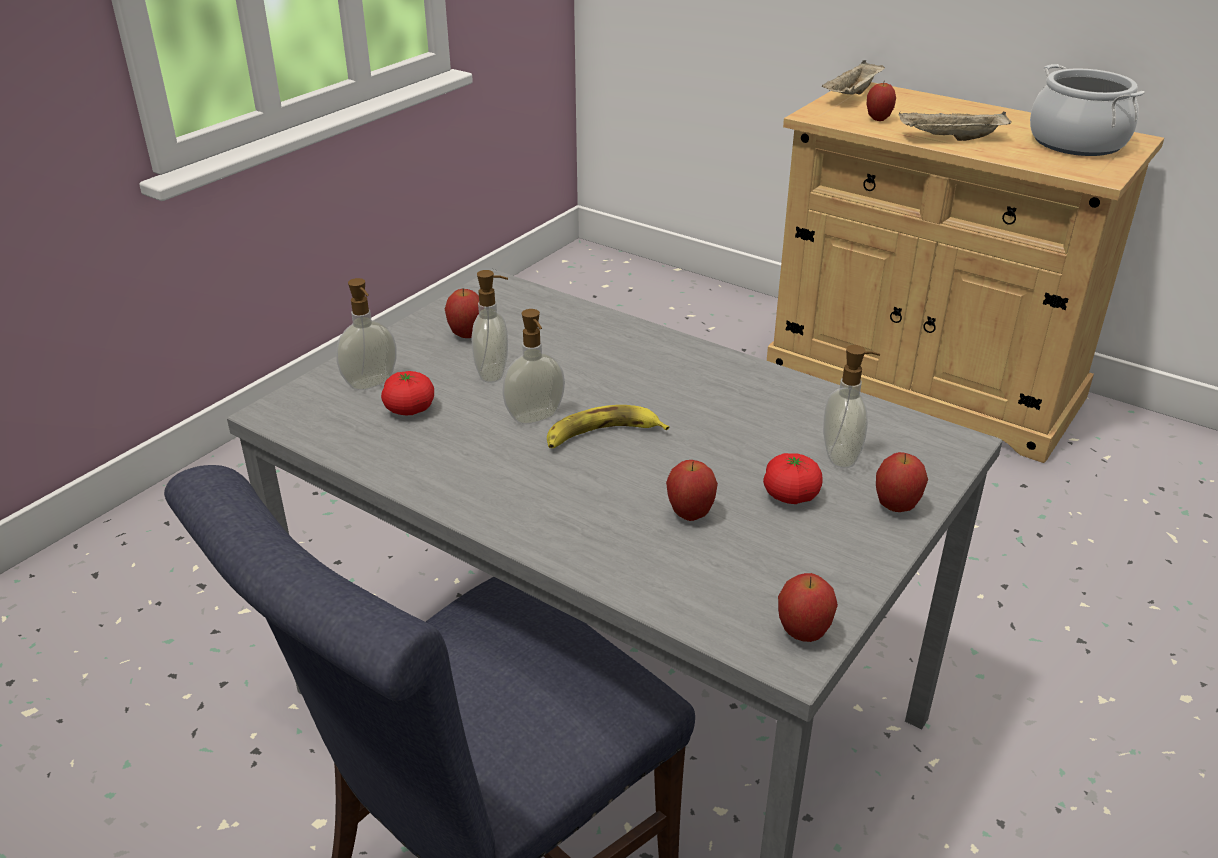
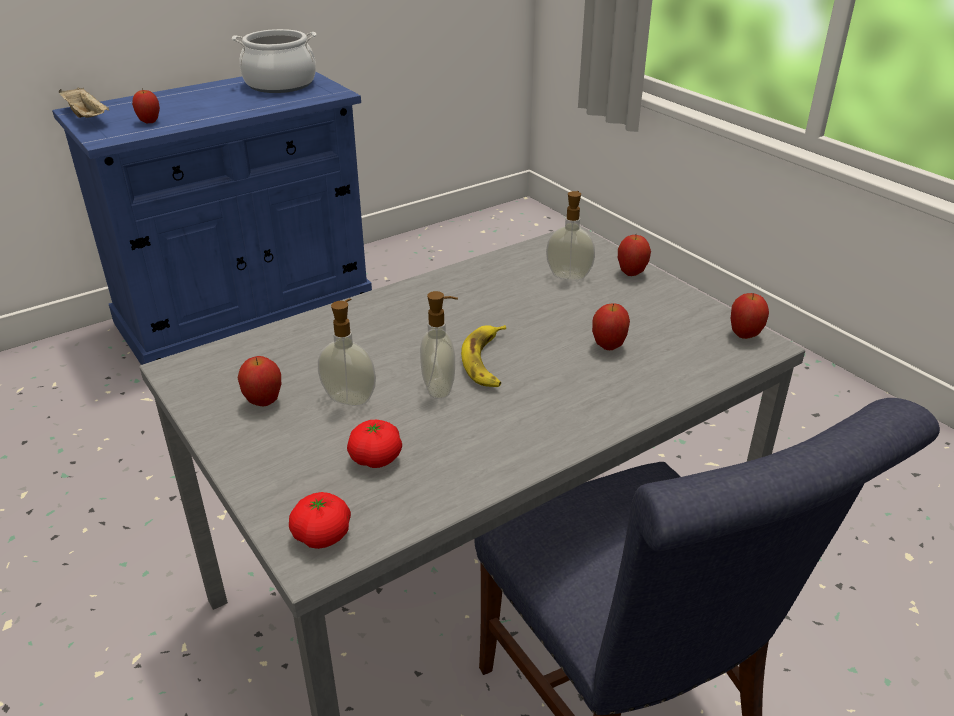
camera: 70 degrees left, 0 degrees up
(371, 384) = (308, 478): soap dispenser -> none
(790, 495) = (603, 304): tomato -> tomato (322, 535)
(922, 383) = (246, 312): beige cabinet -> blue cabinet
(950, 139) = (220, 112): beige tray -> none

